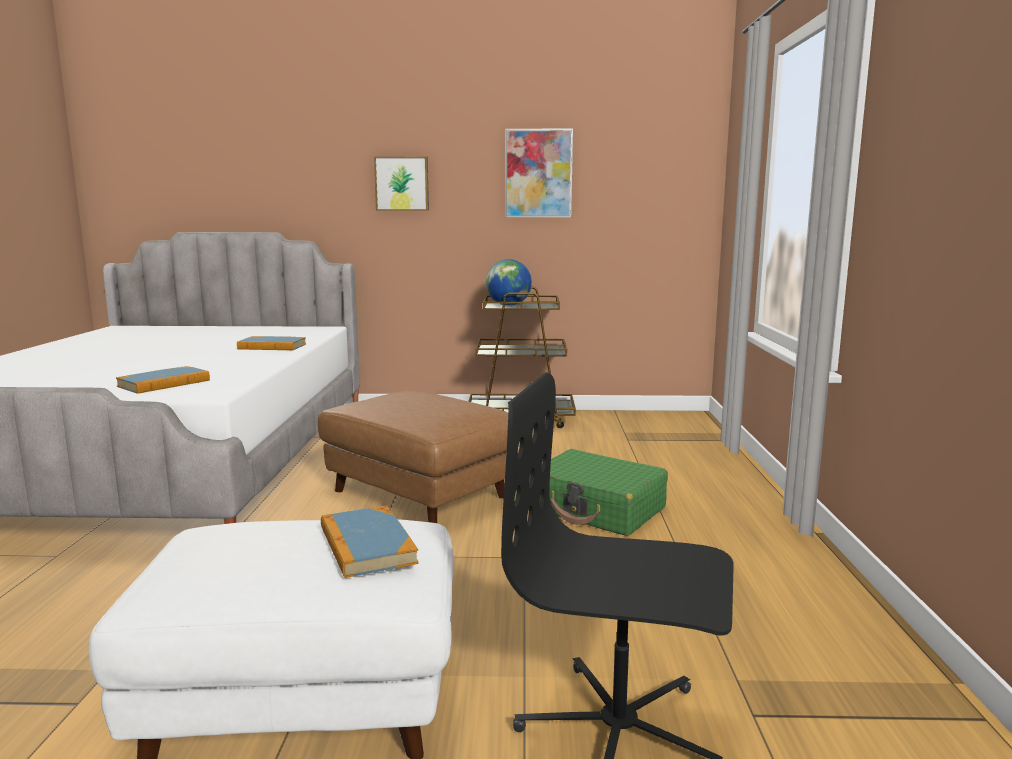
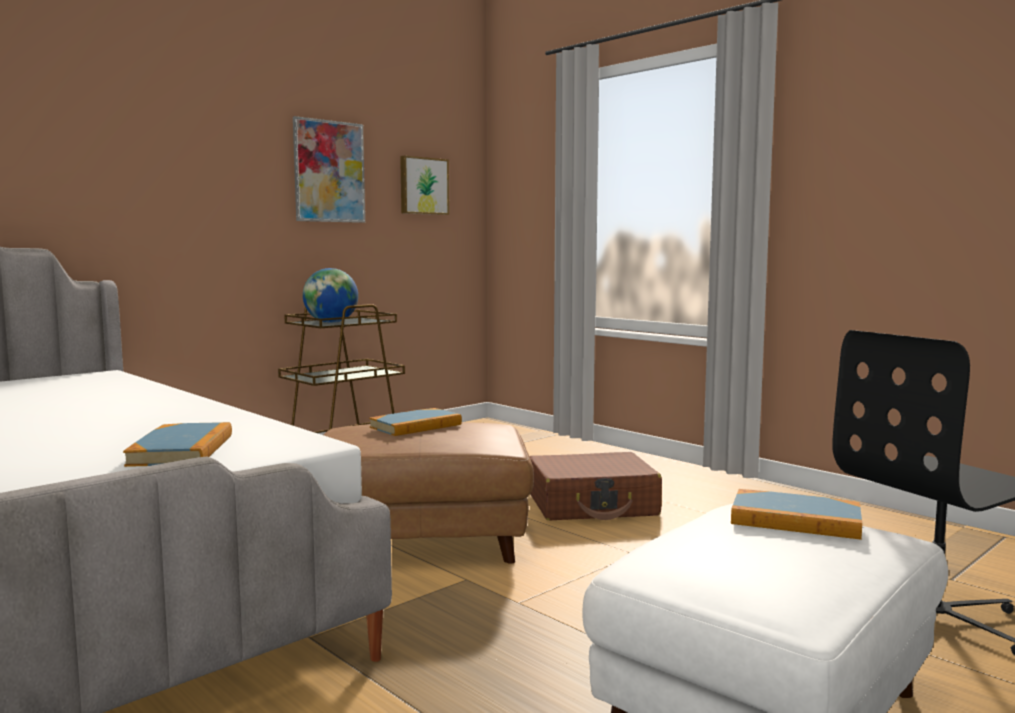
camera: 45 degrees left, 5 degrees down
(272, 346) = (128, 398): book -> book (416, 426)
(402, 184) = (170, 173): picture -> picture (423, 186)
(597, 509) = (592, 505): green suitcase -> brown suitcase

